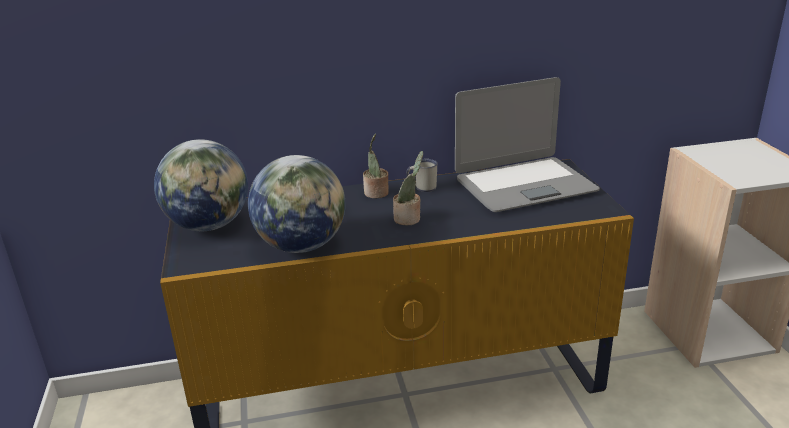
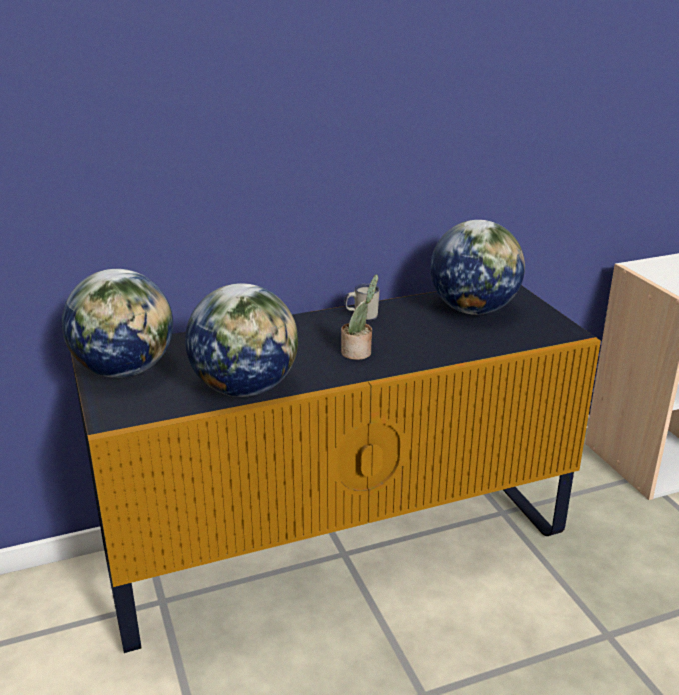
camera: 10 degrees left, 0 degrees up
(376, 193) = (311, 325): potted plant -> none
(524, 185) = (473, 309): laptop -> globe

